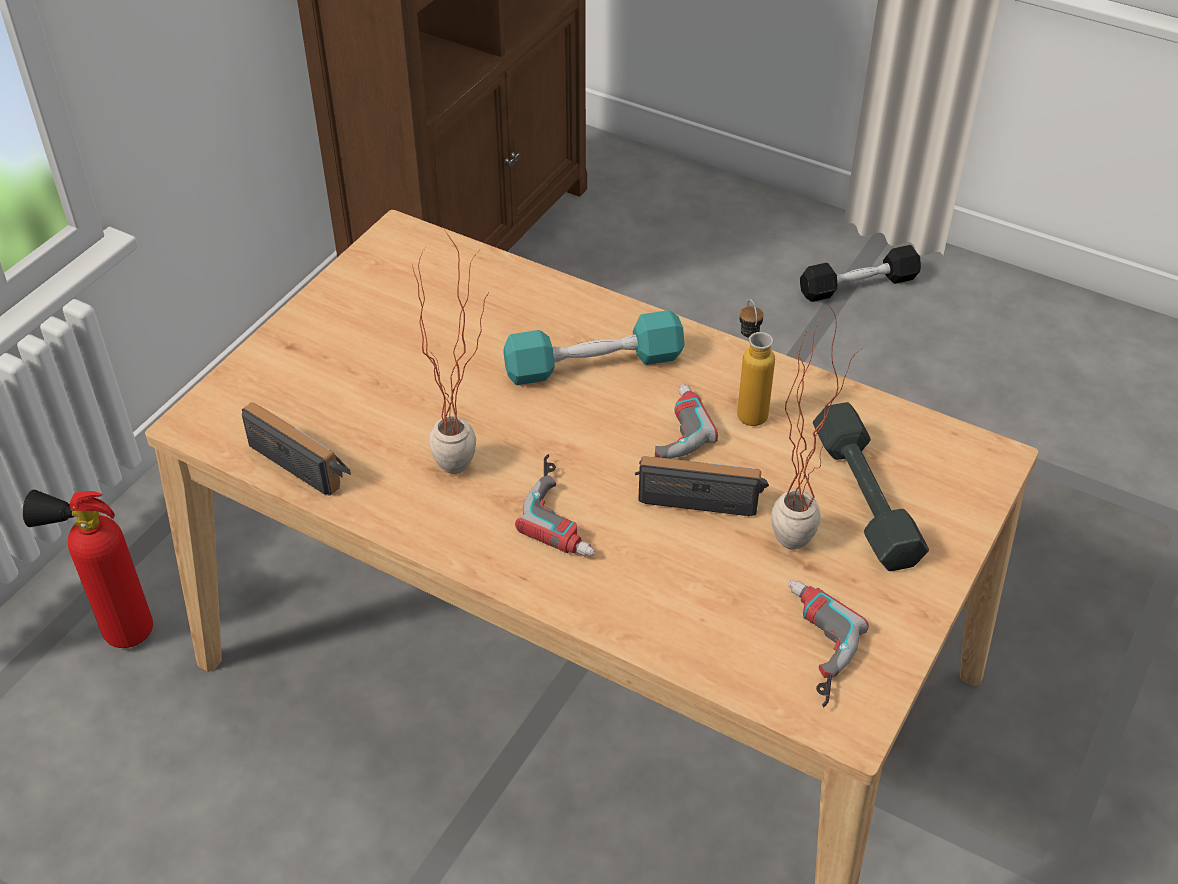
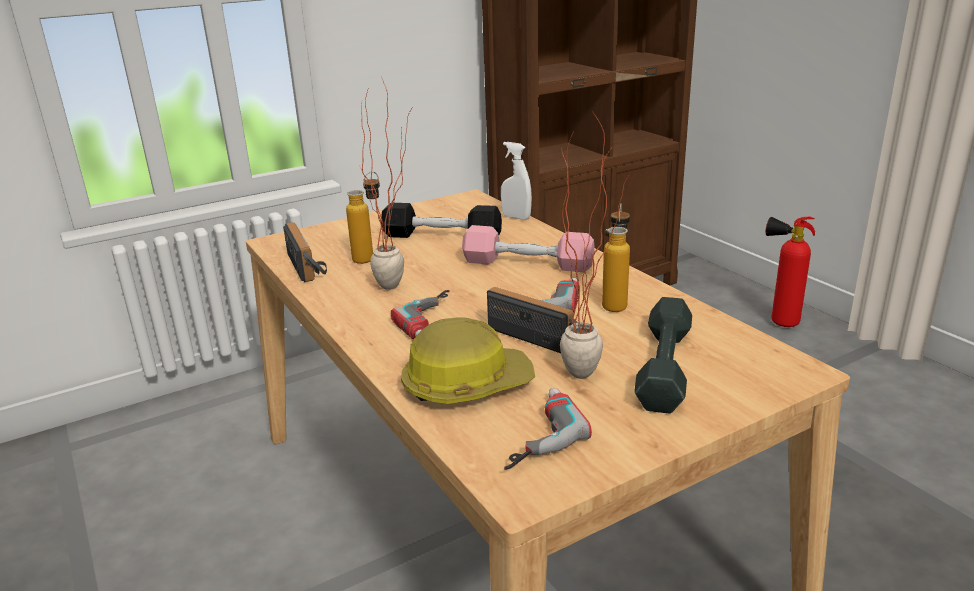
camera: 30 degrees right, 20 degrees down
(118, 632) = (248, 410): fire extinguisher -> fire extinguisher (778, 322)
(373, 414) = (370, 257): none -> bottle
(503, 265) = (516, 217): none -> white spray bottle
(593, 364) = (527, 264): turquoise dumbbell -> pink dumbbell
(686, 602) = (466, 384): none -> hard hat
(858, 285) = (843, 366): black dumbbell -> black dumbbell (442, 236)

